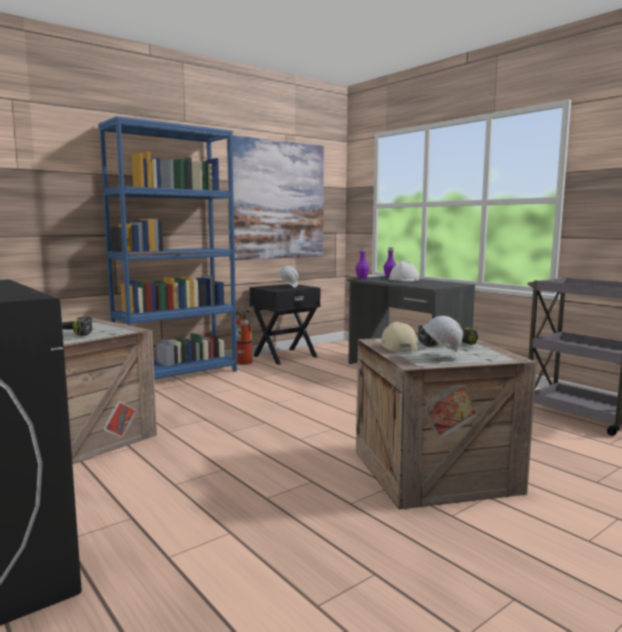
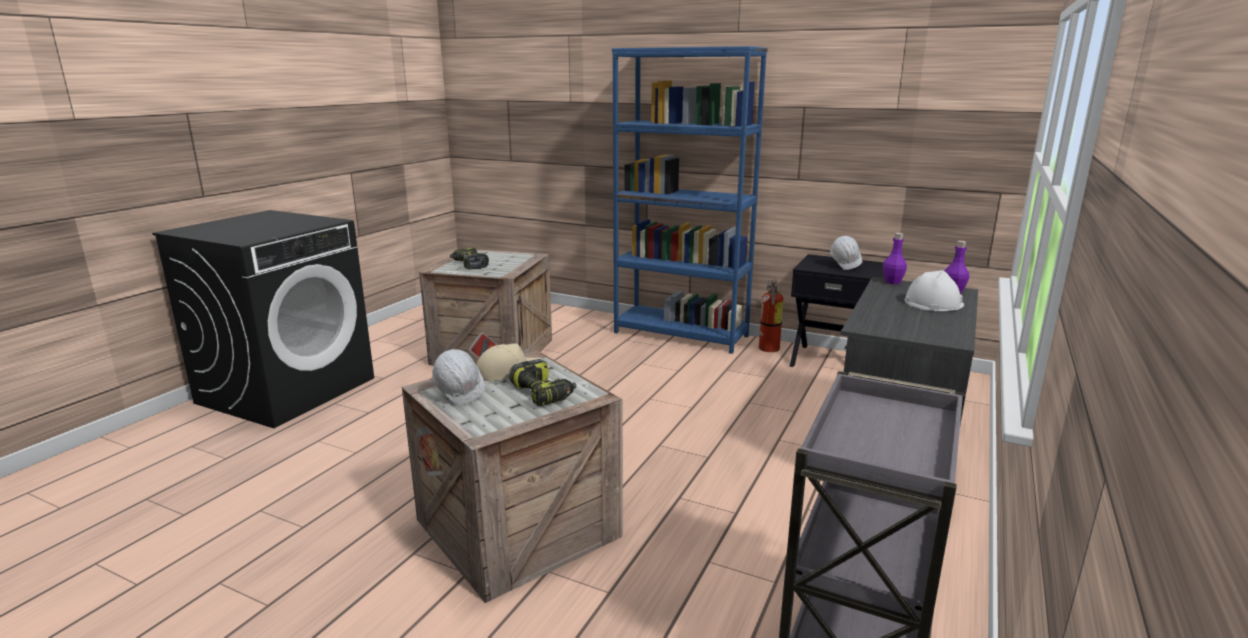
camera: 65 degrees right, 10 degrees up
(277, 200) = (874, 134): picture -> none

